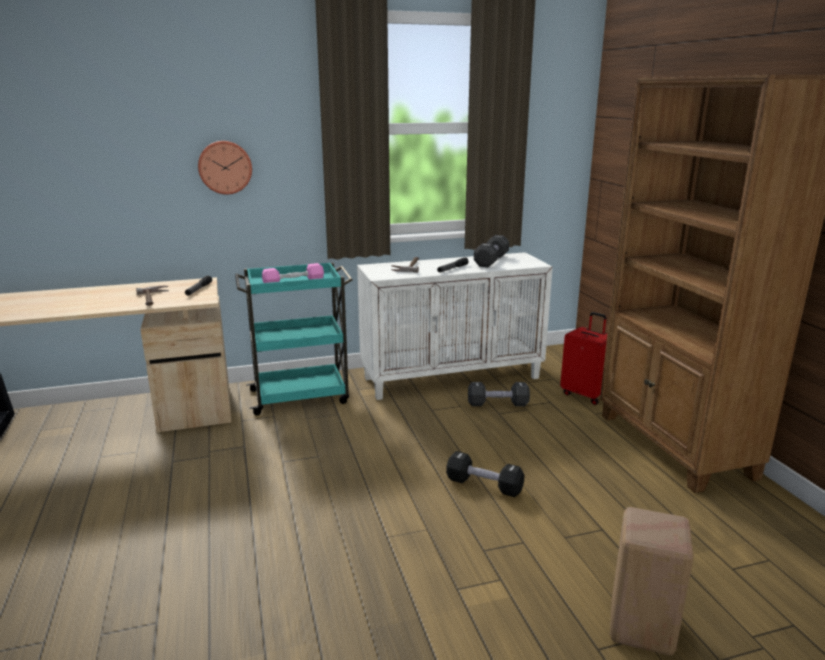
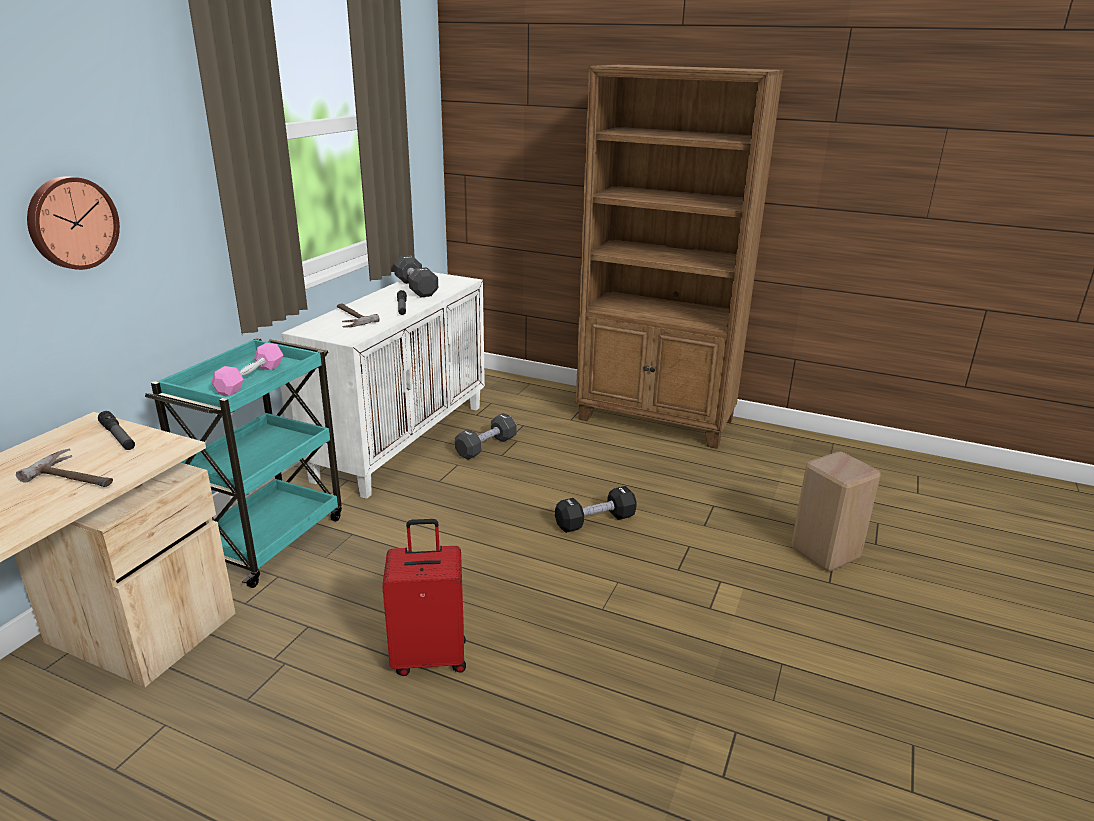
camera: 50 degrees left, 5 degrees up
(585, 395) = (538, 407): red suitcase -> red suitcase (430, 656)

